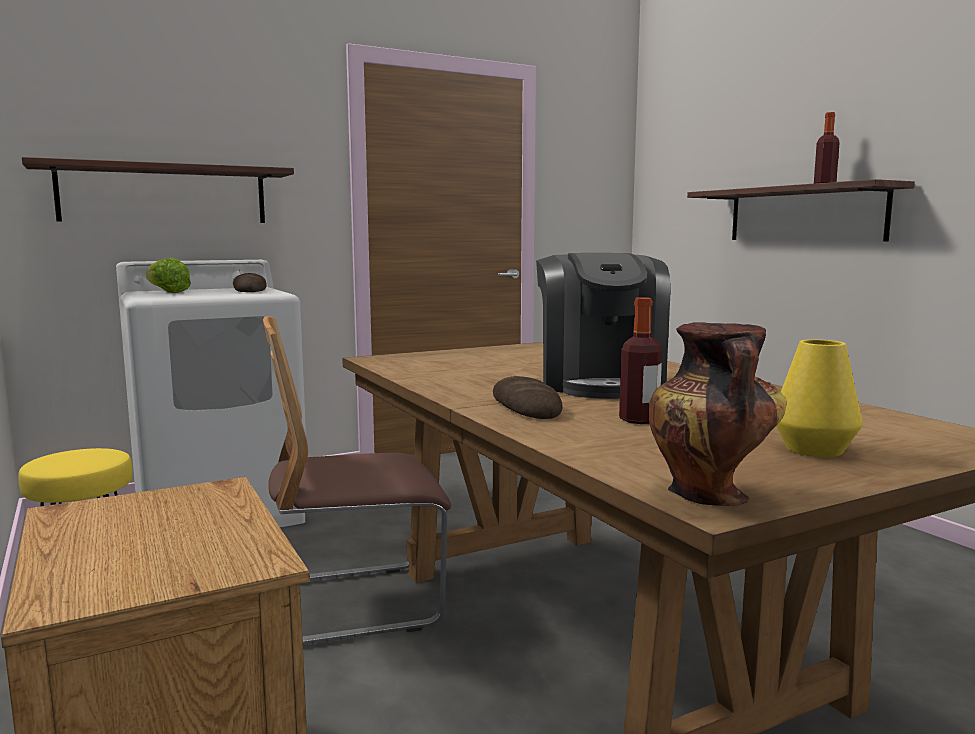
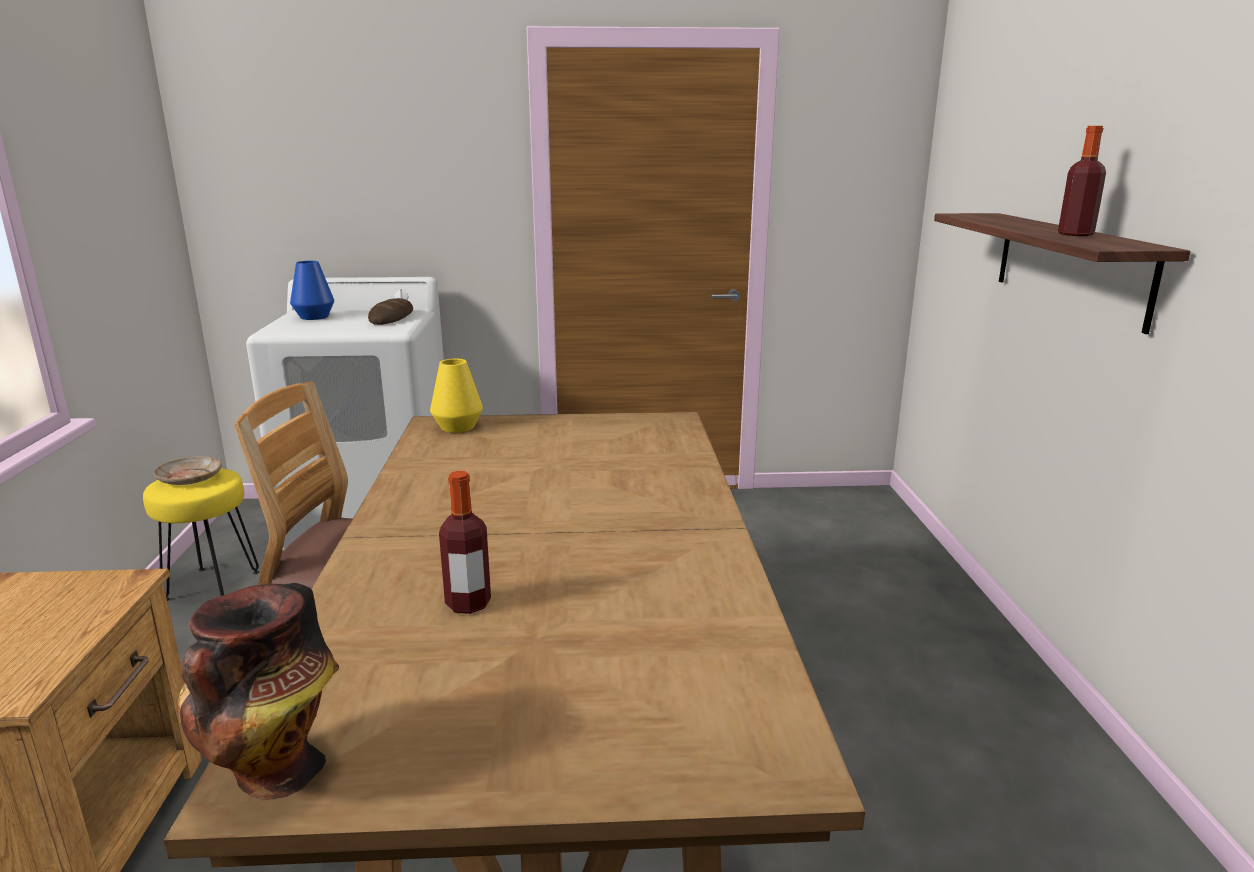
camera: 25 degrees right, 10 degrees up
(69, 457) = (190, 478): none -> beige plate
(164, 194) = (336, 209): shelf -> none
(167, 292) = (314, 317): lettuce -> blue vase
(526, 406) = (410, 549): bread -> none
(599, 383) = (562, 516): coffee machine -> none
(813, 450) = (535, 718): yellow vase -> yellow vase (457, 427)

